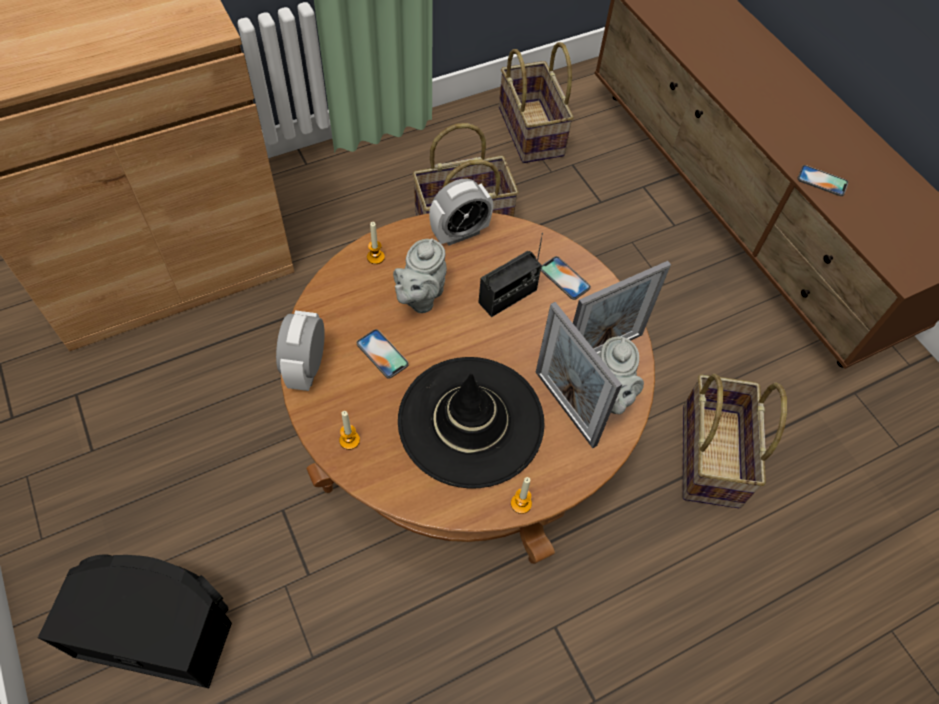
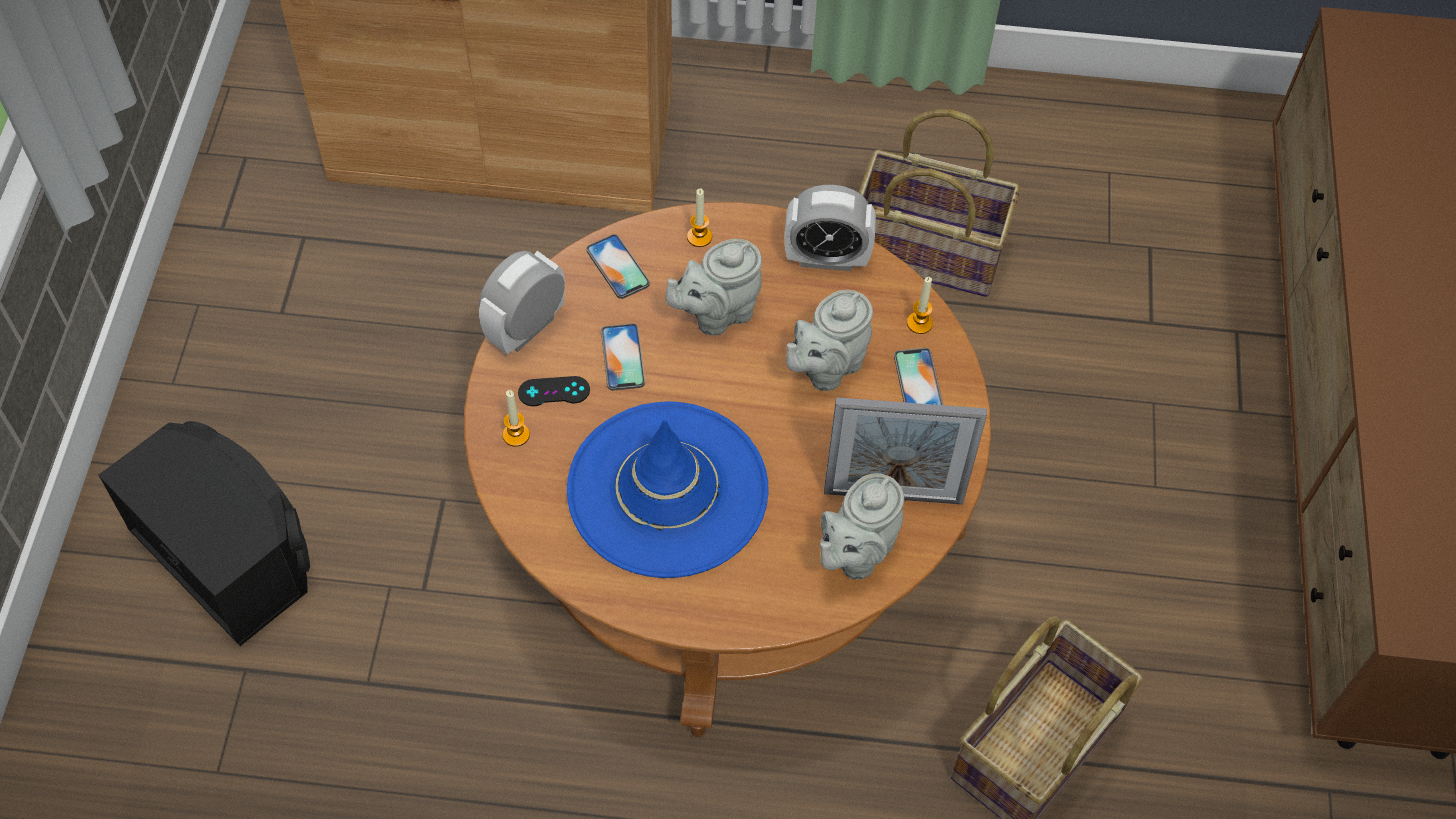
camera: 35 degrees right, 0 degrees up
(354, 399) = (554, 391): none -> black game controller
(471, 421) = (667, 490): black hat -> blue hat
(508, 296) = (826, 367): radio -> grey teapot
(521, 503) = (655, 612): candle -> candle (919, 323)
(532, 131) = (1125, 170): basket -> none
(565, 408) = (792, 537): picture frame -> none
(822, 181) = (1402, 436): phone -> phone (618, 267)

